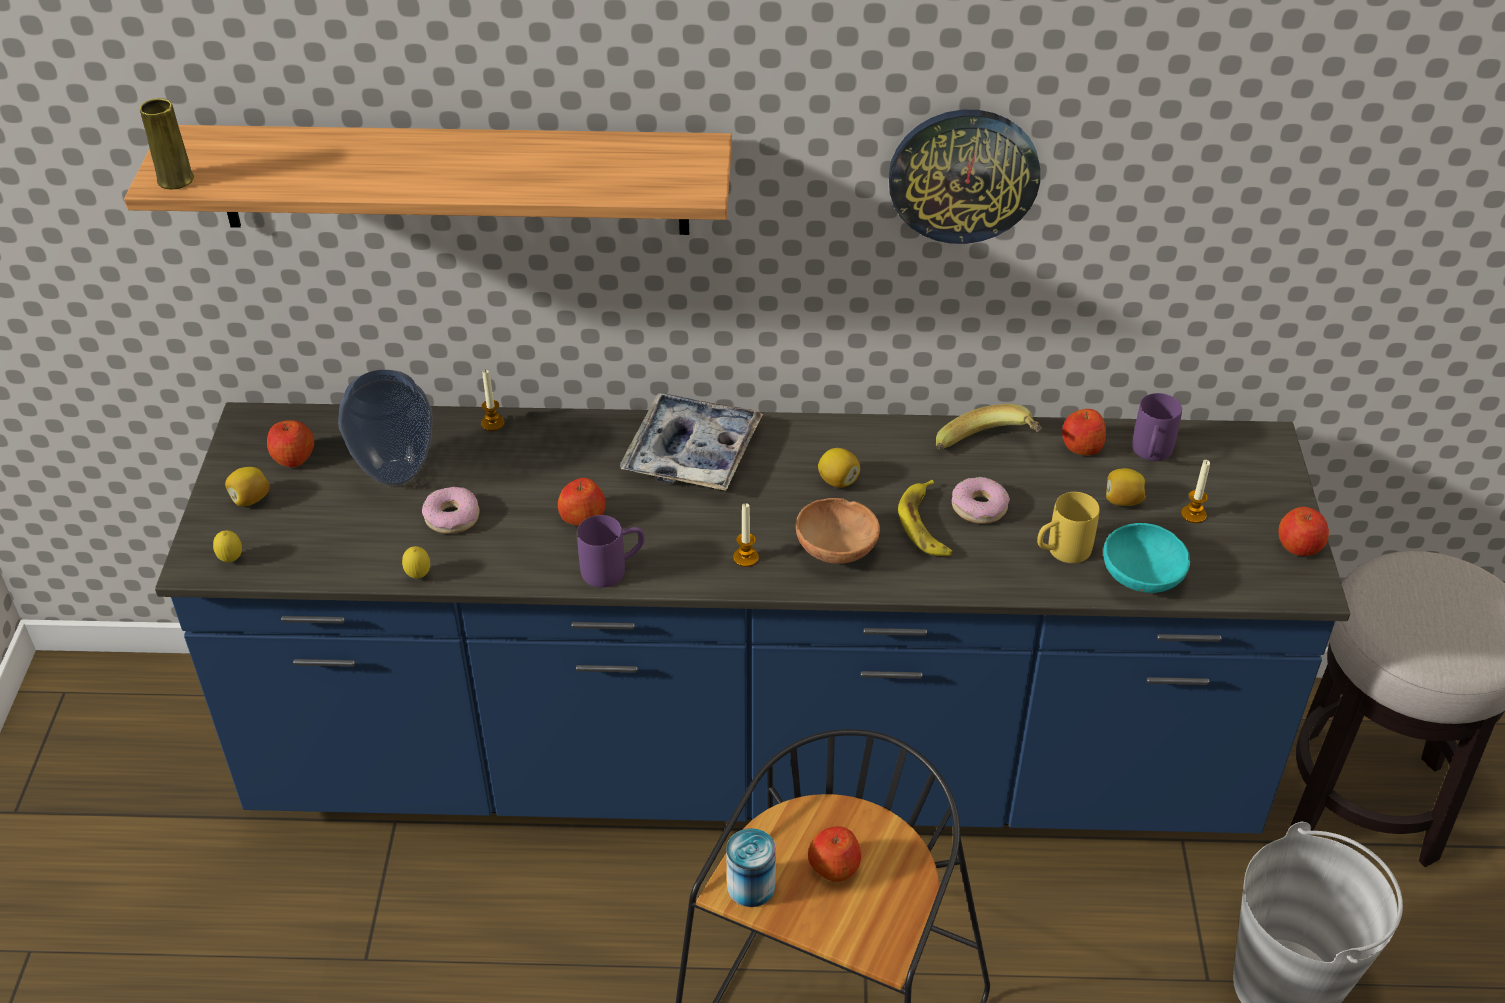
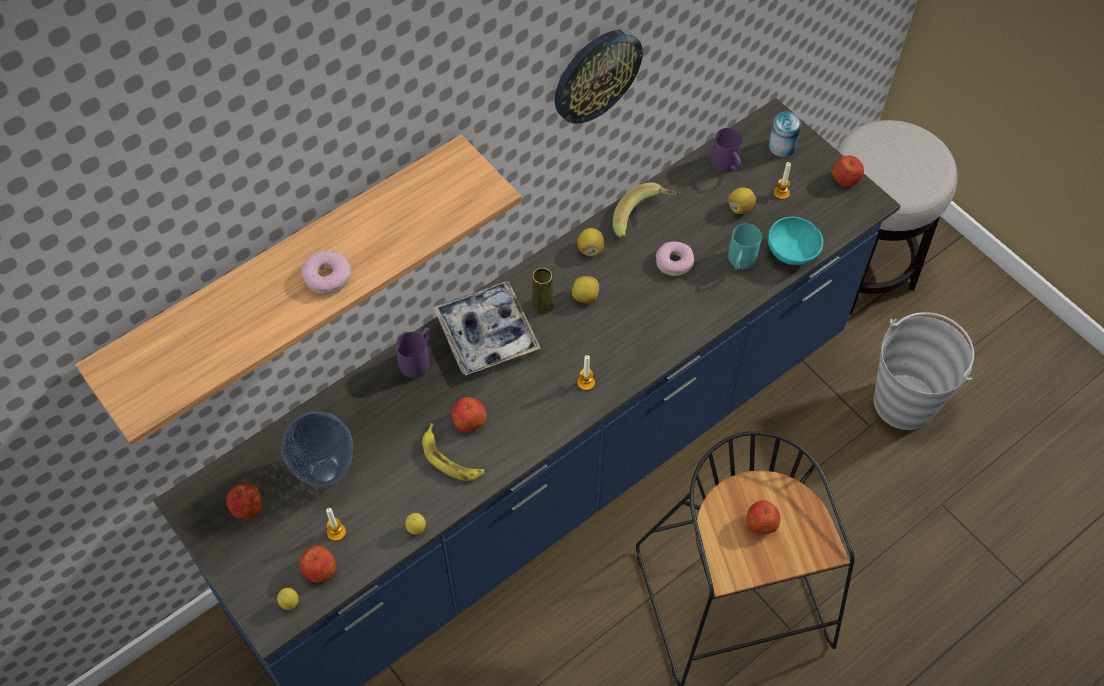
camera: 40 degrees left, 15 degrees up
(175, 180) = (147, 402): yellow vase -> yellow vase (542, 305)
(250, 499) = (253, 555): lemon -> lemon (590, 249)
(452, 517) = (393, 476): donut -> donut (327, 277)
(492, 423) = (347, 395): candle -> candle (336, 532)
(613, 569) = (522, 443): purple mug -> purple mug (418, 360)
(751, 886) = (734, 566): can -> can (782, 146)
(838, 550) = (629, 342): brown bowl -> none
(926, 525) = (658, 293): banana -> banana (451, 458)
(1061, 552) = (740, 263): yellow mug -> turquoise mug
(1081, 446) = (689, 185): apple -> apple (319, 570)

